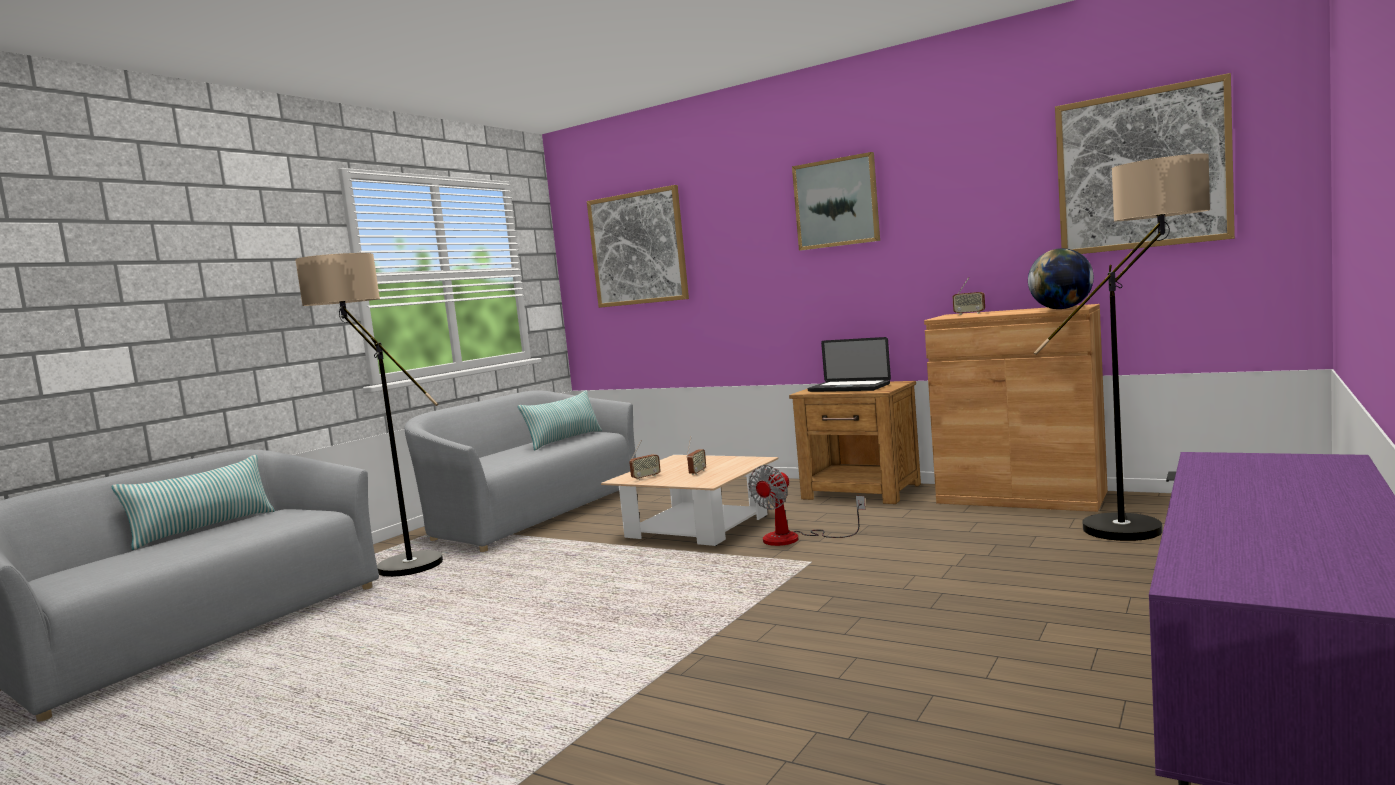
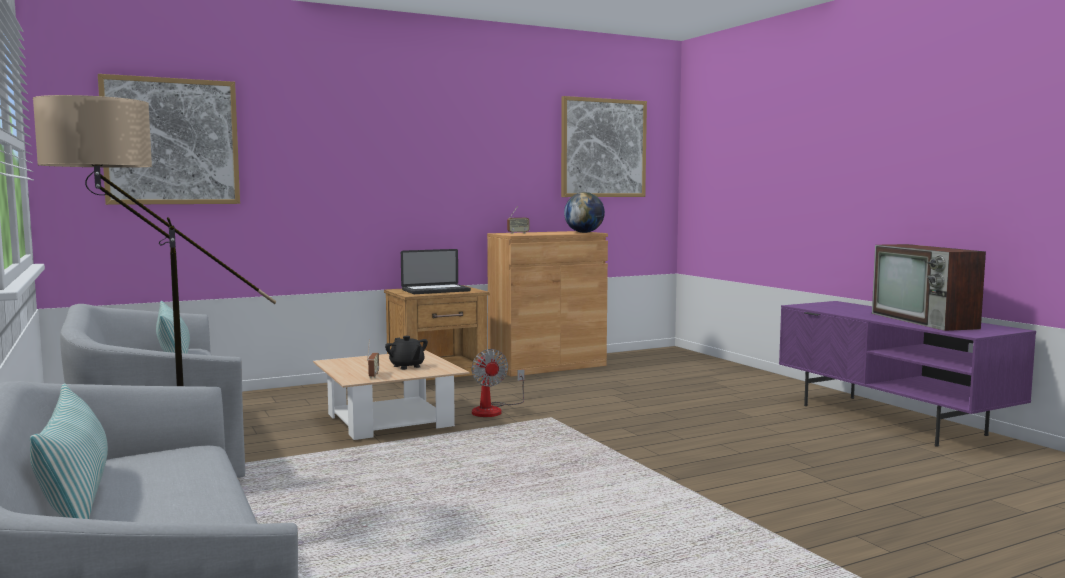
camera: 60 degrees left, 0 degrees up
(697, 473) = (407, 366): radio -> black teapot
(836, 203) = (405, 132): picture -> none
(1149, 526) = (647, 367): floor lamp -> none
(1280, 532) = (925, 321): none -> television

